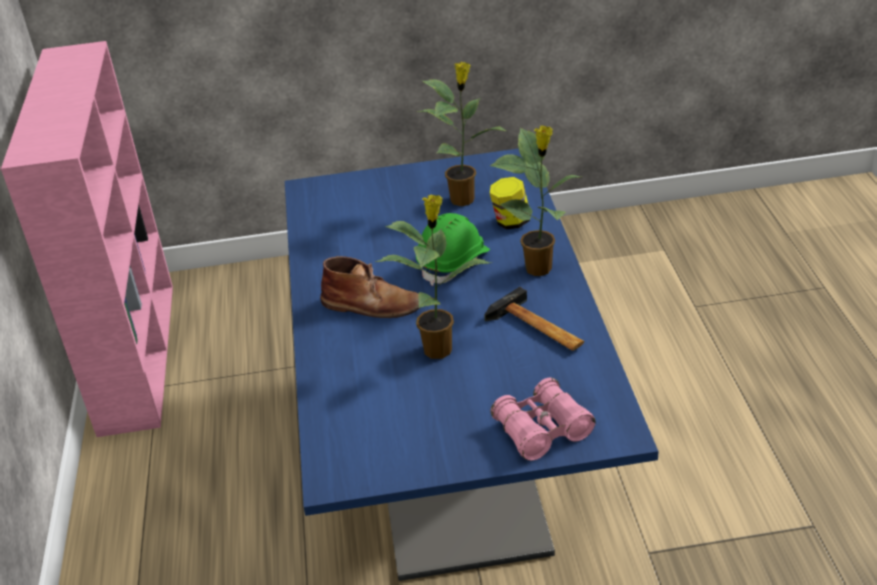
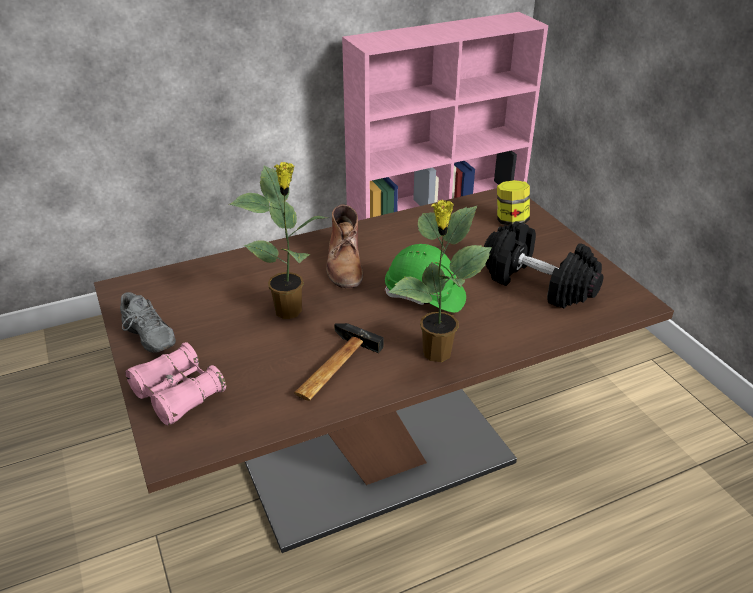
camera: 70 degrees right, 0 degrees up
(443, 454) = (146, 339): none -> grey shoe
(455, 465) = (376, 456): blue dining table -> brown dining table
(464, 199) = (538, 283): potted plant -> black dumbbell
(511, 222) = (512, 320): jar -> jar (511, 221)

